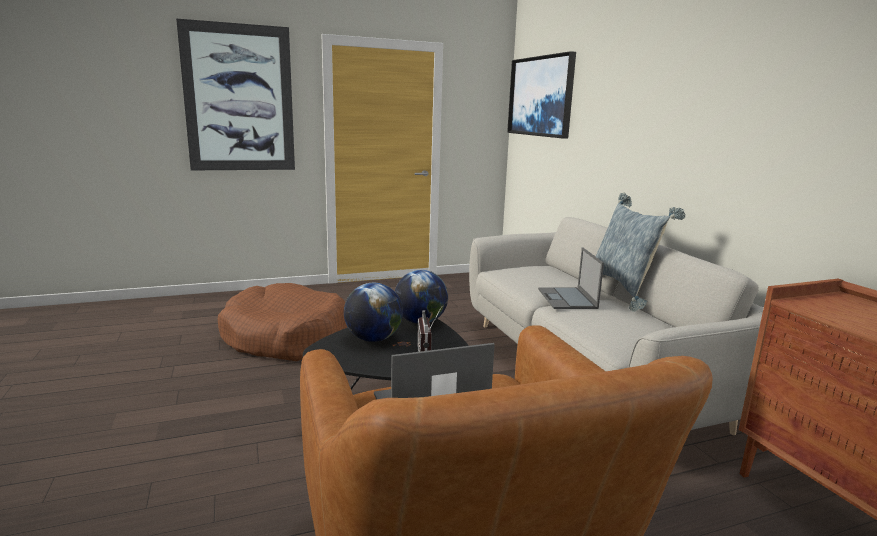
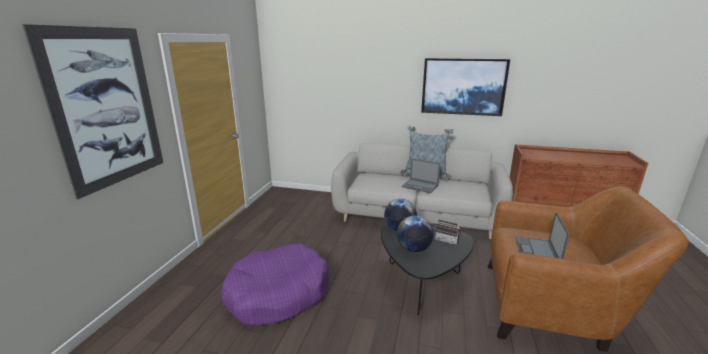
camera: 55 degrees left, 5 degrees up
(285, 338) = (278, 294): brown dog bed -> purple dog bed
(541, 96) = (301, 70): picture -> picture (463, 86)

